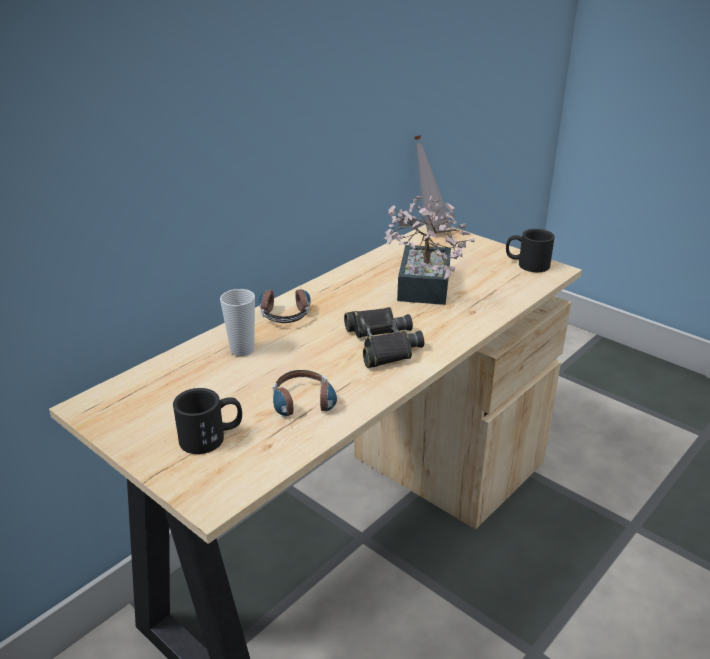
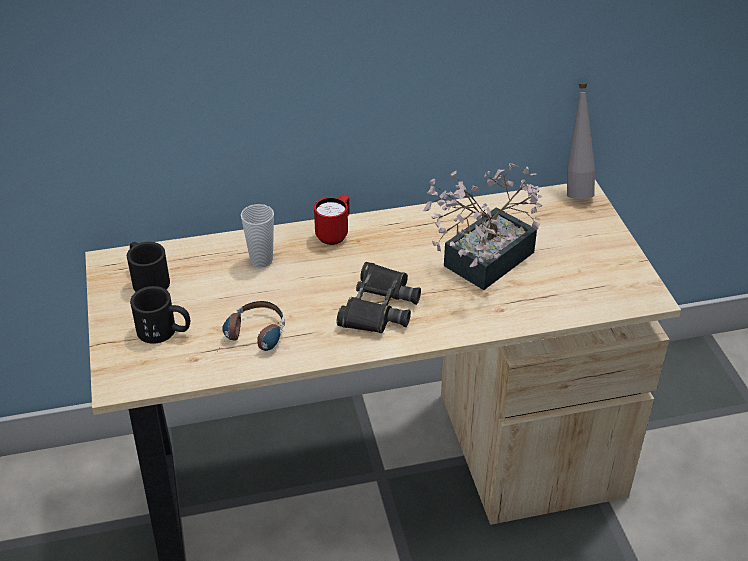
camera: 35 degrees right, 10 degrees up
(285, 310) = (335, 234): headphones -> red mug
(526, 264) = (626, 277): black mug -> black mug (147, 279)

